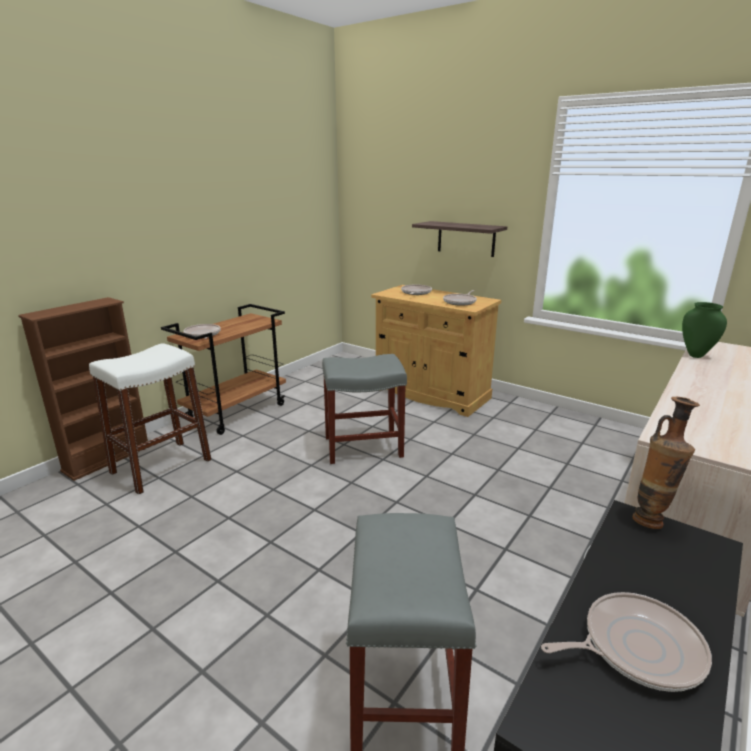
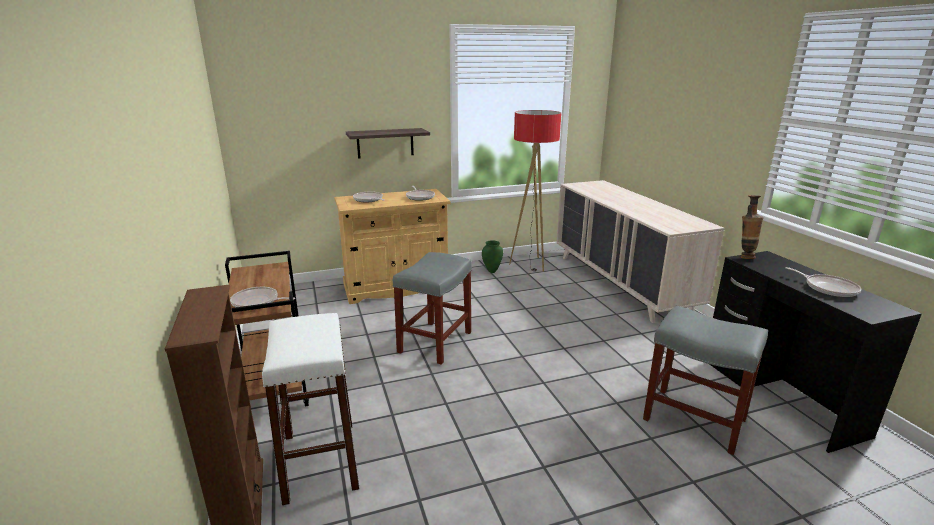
camera: 55 degrees left, 0 degrees up
(607, 436) = (530, 264): none -> floor lamp
(636, 647) = (828, 288): frying pan -> frying pan turned 120 degrees clockwise
(696, 355) = (586, 192): green vase -> green vase (492, 271)

